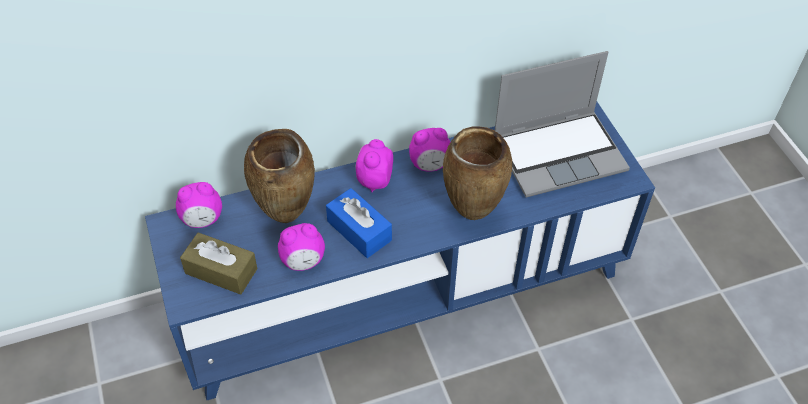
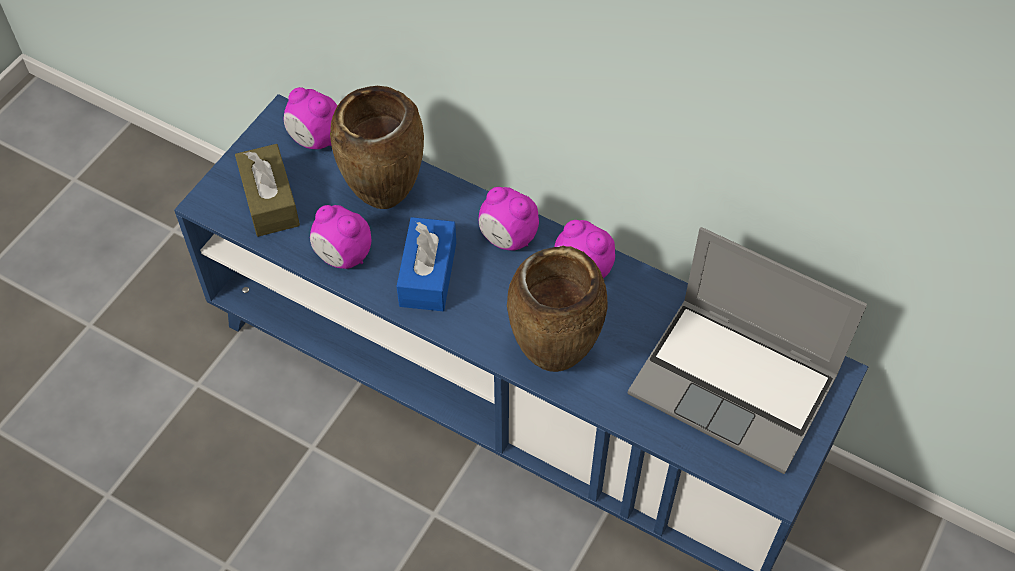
camera: 50 degrees right, 5 degrees up
(374, 180) = (507, 238): alarm clock -> alarm clock turned 120 degrees counterclockwise

